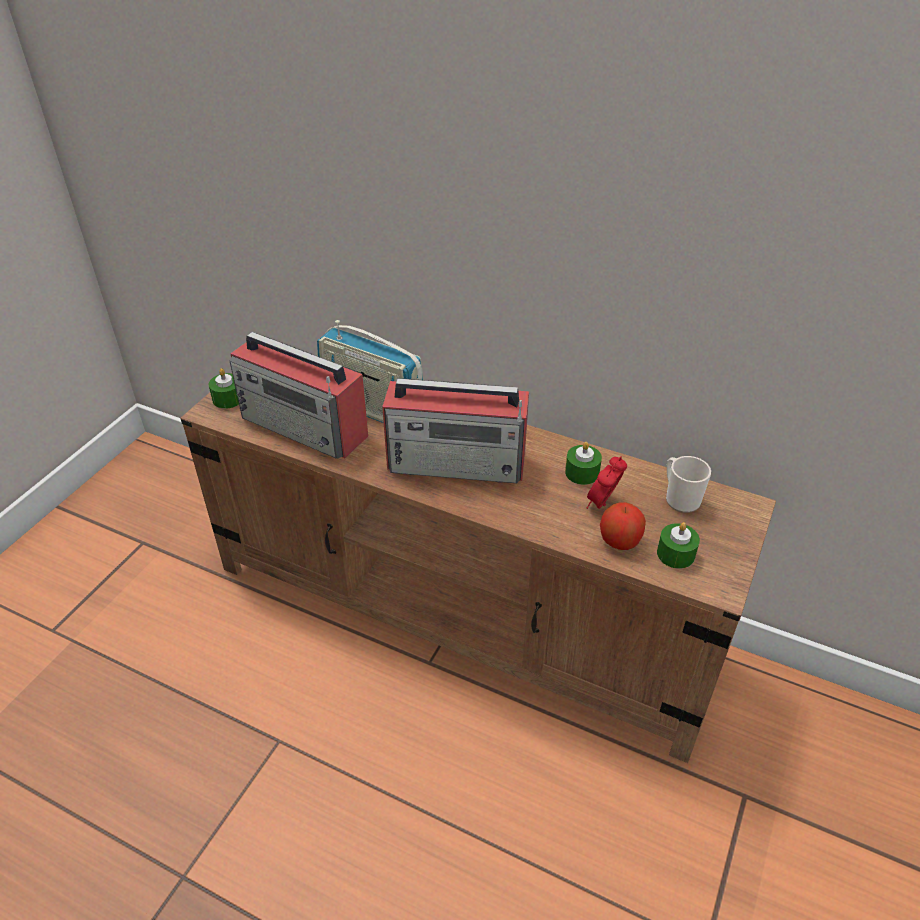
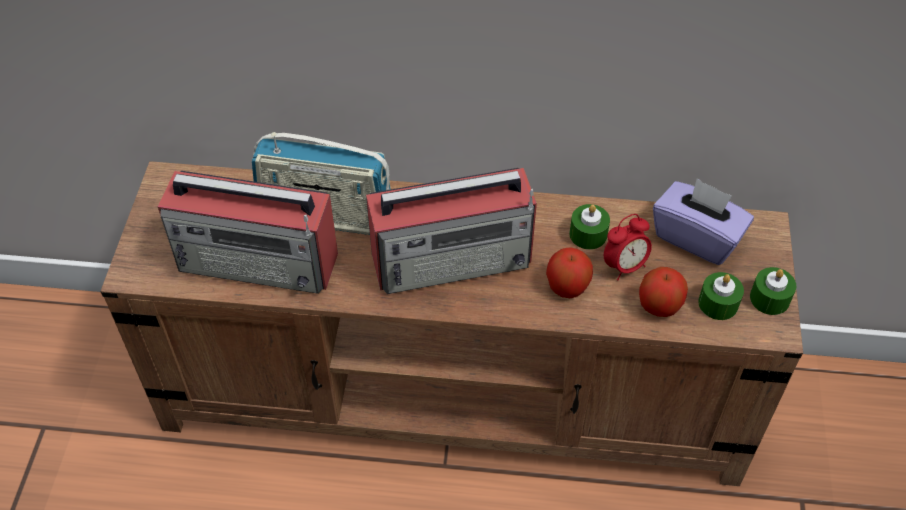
camera: 20 degrees left, 10 degrees up
(228, 398) = (145, 249): green candle -> green candle (769, 298)
(544, 506) = (567, 287): none -> apple
(602, 504) = (624, 266): alarm clock -> alarm clock turned 135 degrees counterclockwise
(679, 498) = (697, 237): mug -> purple tissue box

